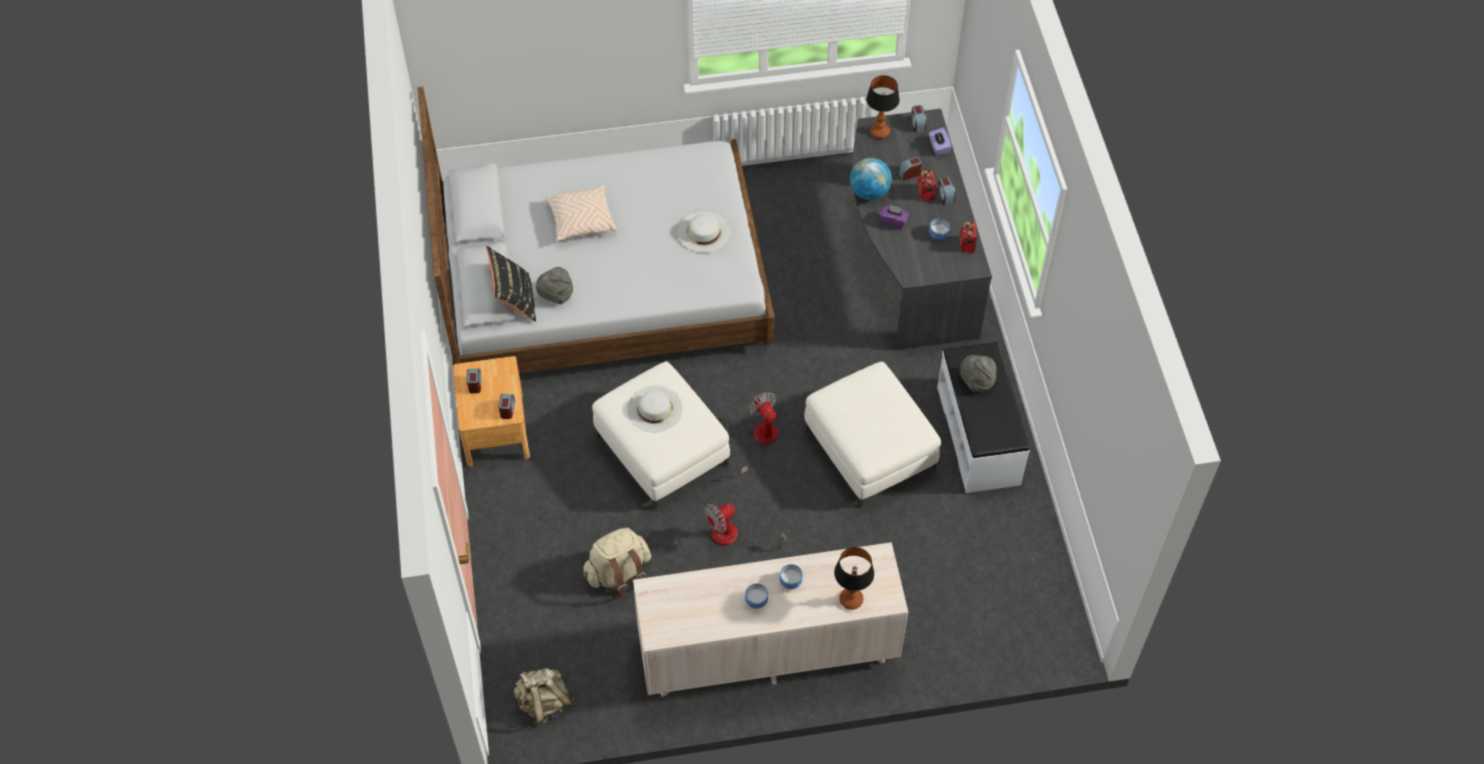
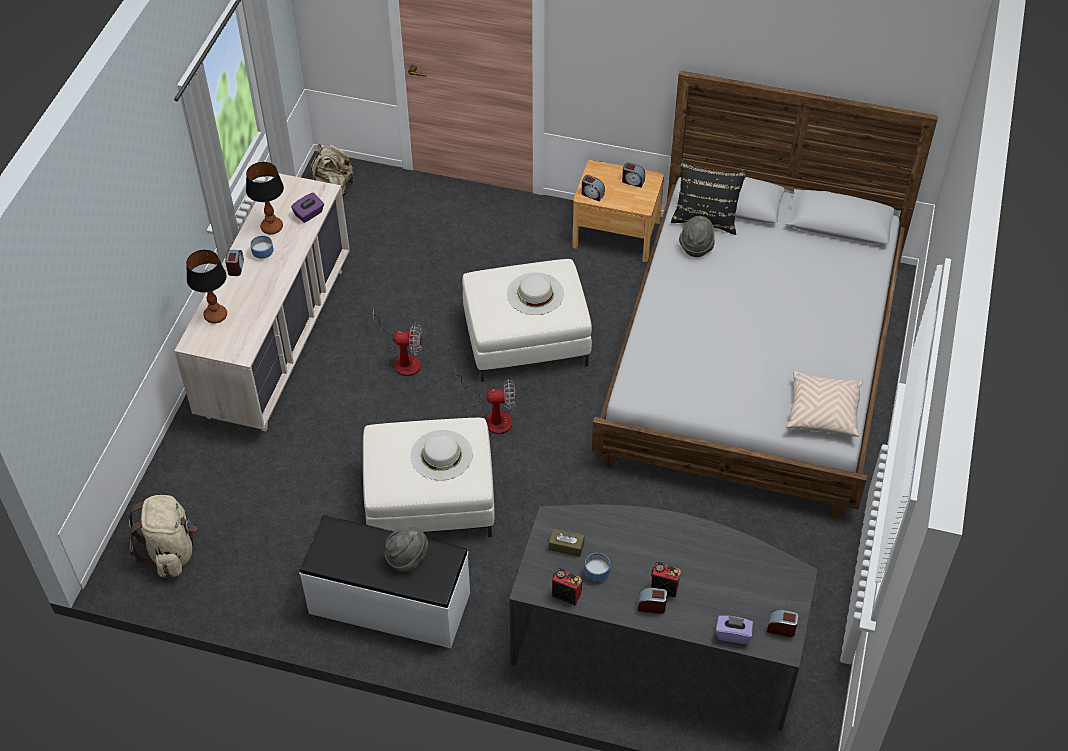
camera: 115 degrees right, 5 degrees down
(581, 221) = (785, 293): beige pillow -> beige pillow (822, 412)
(618, 573) = (417, 270): beige backpack -> beige backpack (171, 551)
(703, 232) = (721, 382): white hat -> white hat (441, 455)
(734, 536) = (402, 359): fan -> fan turned 105 degrees clockwise
(791, 581) = (263, 283): bowl -> none
(869, 192) = (693, 531): globe -> none
(880, 132) = (784, 582): table lamp -> table lamp (271, 227)
(893, 221) = (638, 536): purple tissue box -> purple tissue box (309, 214)
(909, 173) = (703, 584): alarm clock -> alarm clock (236, 267)
(928, 259) = (566, 546): none -> brown tissue box

